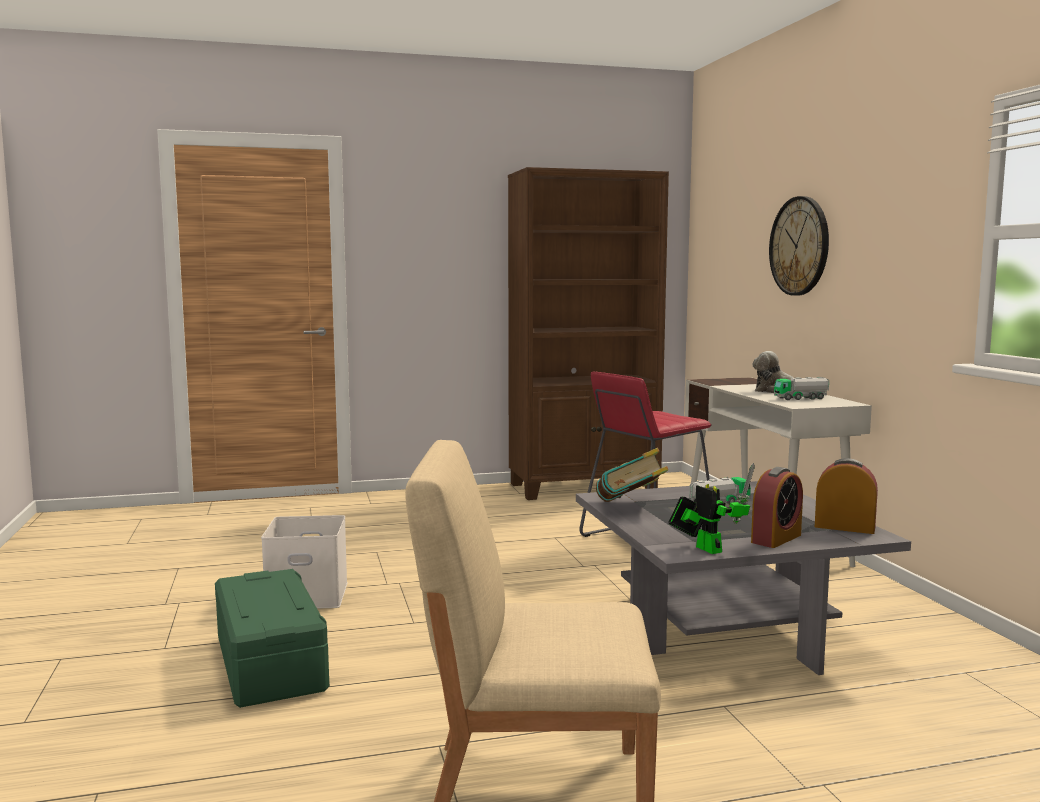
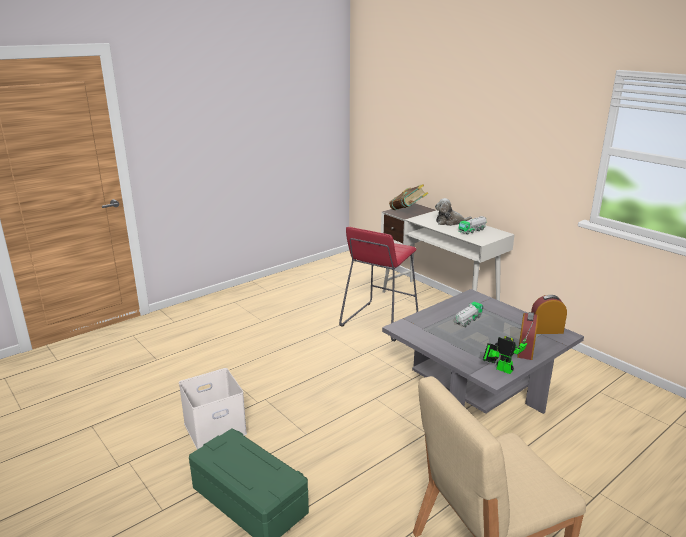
camera: 25 degrees left, 15 degrees up
(584, 488) = (304, 277): brown bookcase -> none
(630, 507) = (426, 335): book -> book (407, 211)
(799, 246) = (455, 126): wall clock -> none

